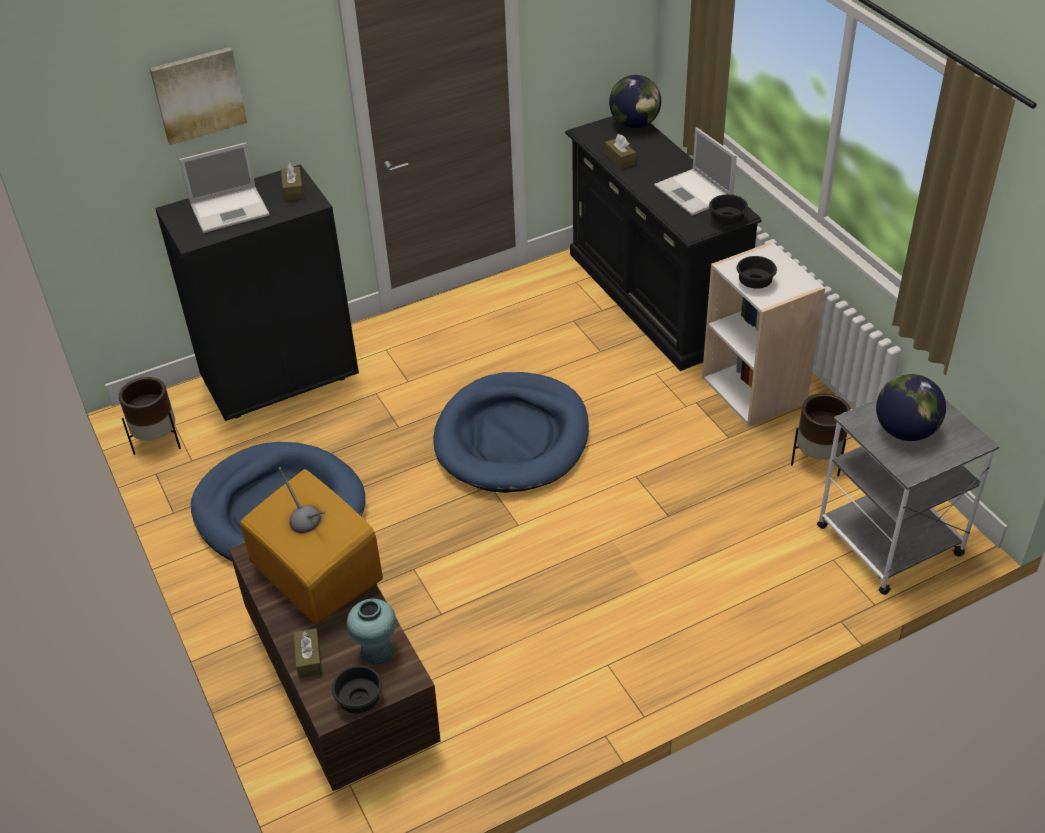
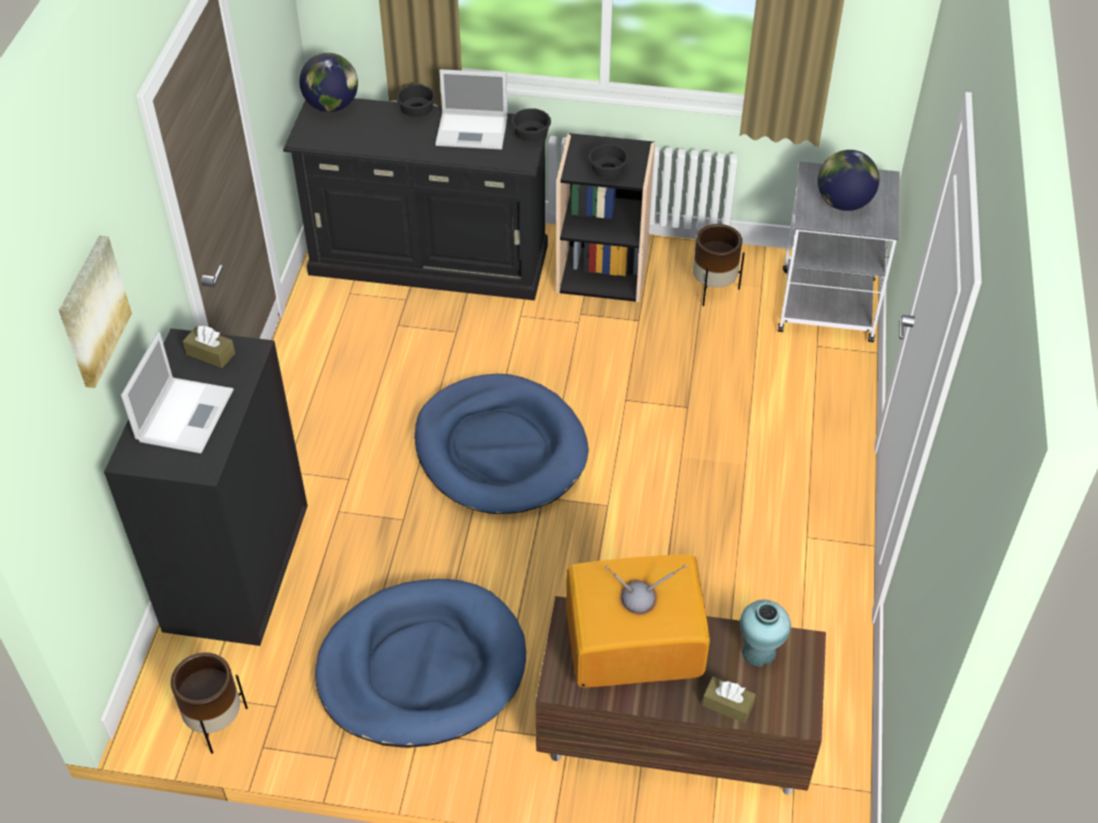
camera: 55 degrees left, 5 degrees up
(358, 699) = (801, 692): black bowl -> black bowl (416, 112)
(620, 159) = (371, 142): brown tissue box -> none
(755, 390) = (603, 273): white bookcase -> black bookcase

